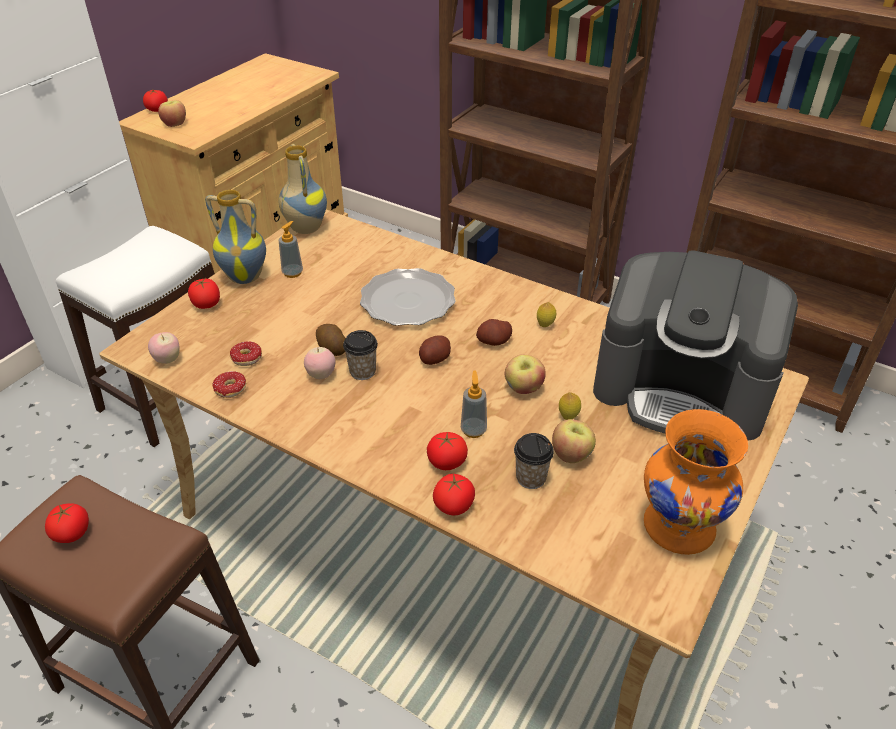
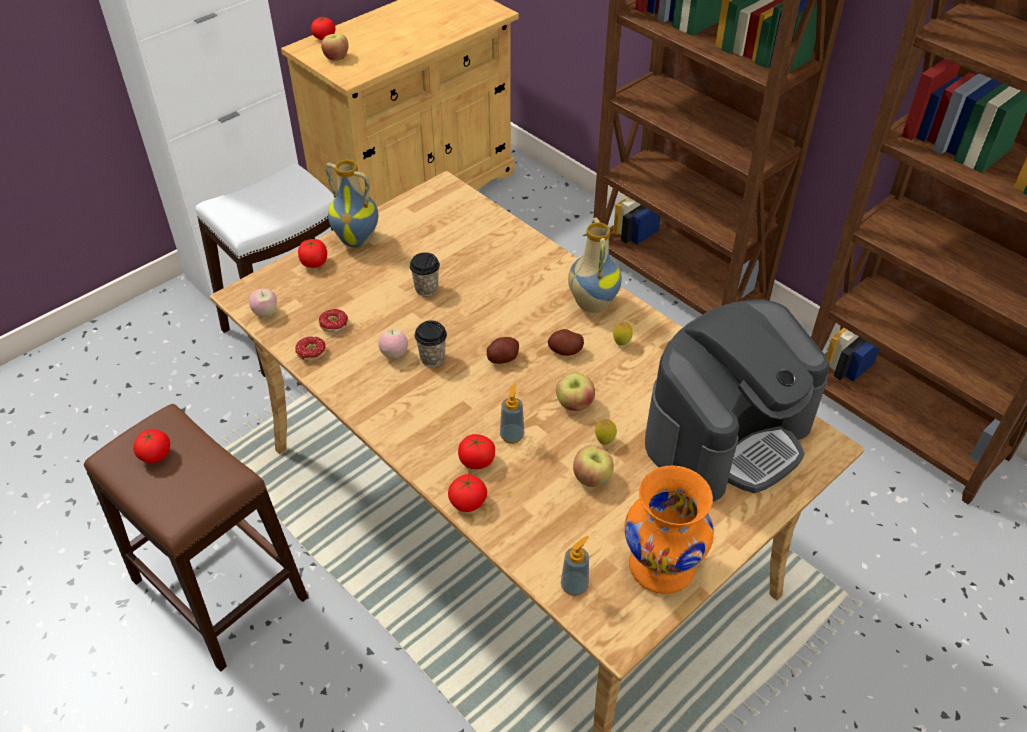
camera: 15 degrees right, 5 degrees up
(292, 273) = (401, 243): soap dispenser -> soap dispenser (574, 586)
(305, 228) = (428, 196): vase -> vase (591, 304)
(332, 348) = (412, 329): potato -> none
(408, 301) = (499, 293): plate -> none
(531, 478) = (546, 492): cup -> cup (426, 289)
(681, 388) = (727, 435): coffee machine -> coffee machine turned 75 degrees counterclockwise

